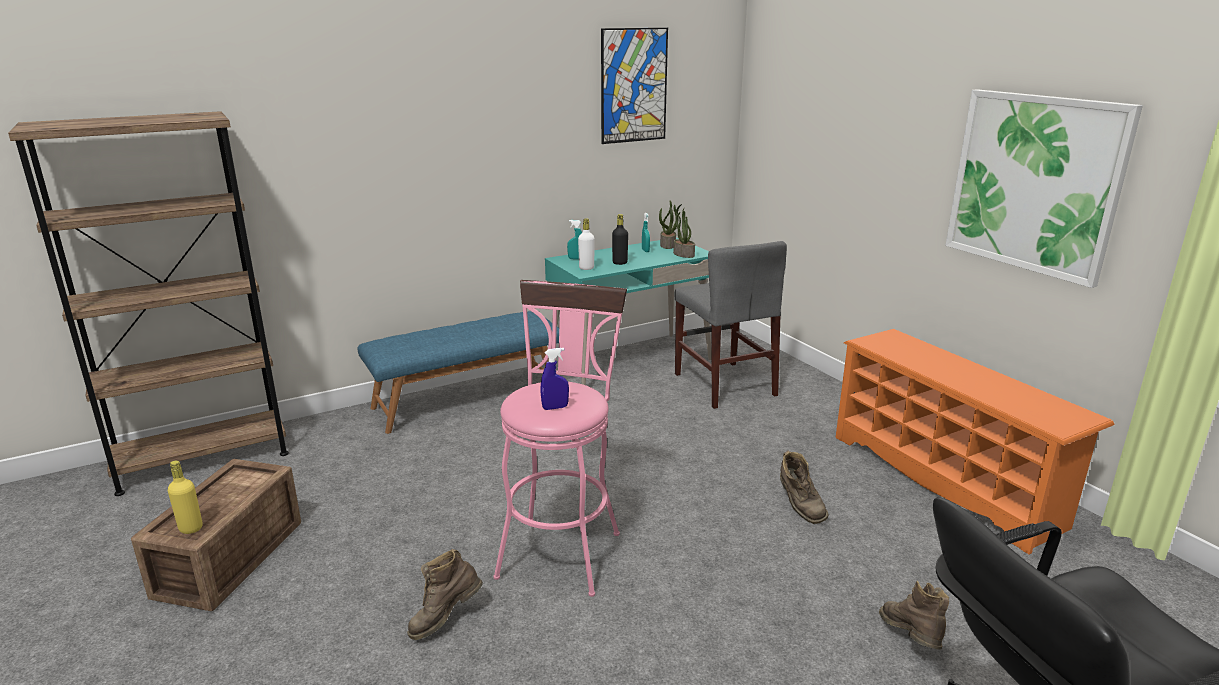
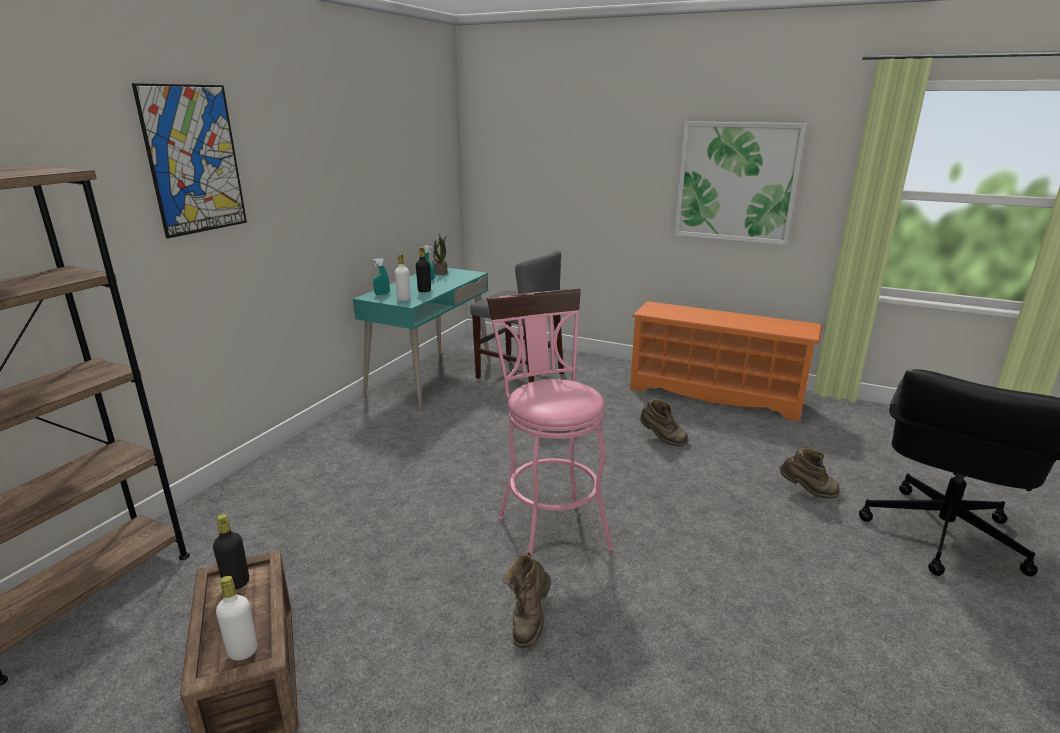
camera: 35 degrees left, 0 degrees up
(191, 528) = (243, 651): yellow bottle -> white bottle
(242, 479) = (236, 583): none -> black bottle
(467, 398) = (324, 445): blue bench -> none
(555, 407) = (569, 399): blue spray bottle -> none
(634, 86) = (397, 133): picture -> picture (194, 160)
(683, 254) = (462, 276): potted plant -> none
(910, 640) = (807, 492): brown boot -> brown boot turned 150 degrees clockwise

